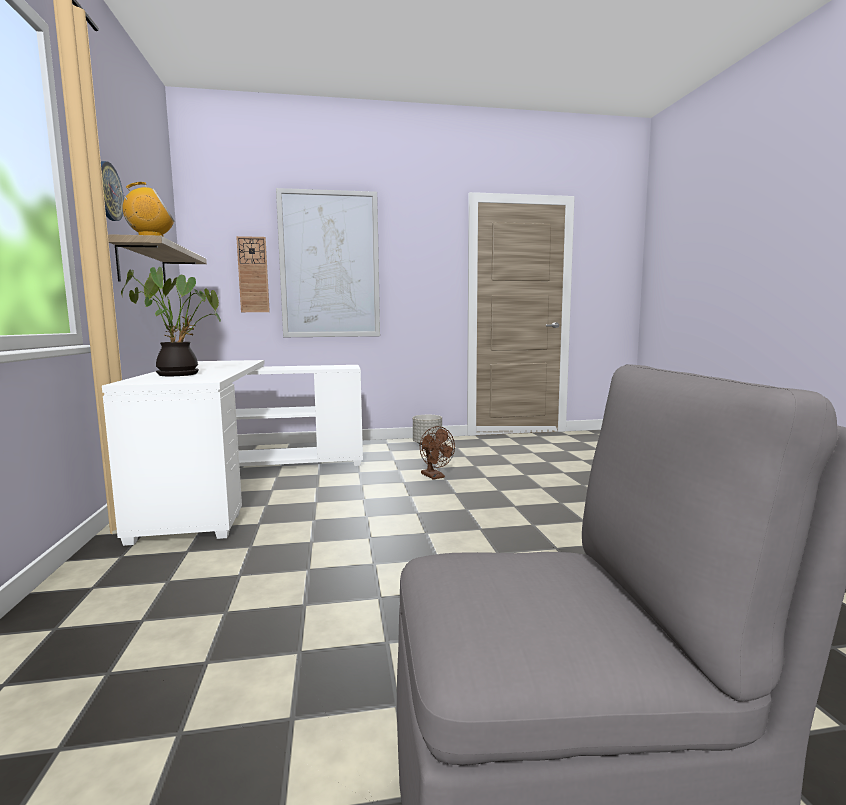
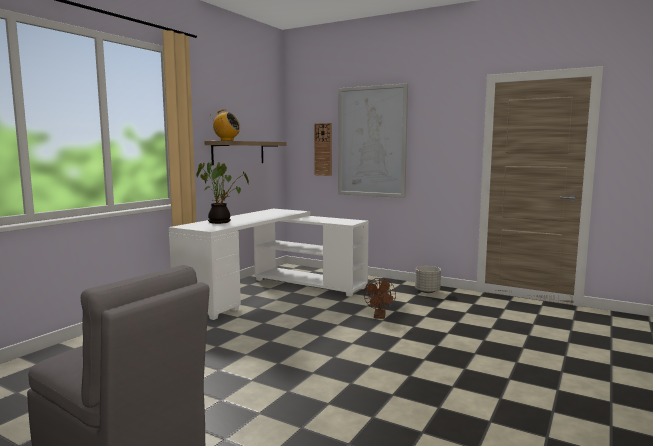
camera: 40 degrees right, 0 degrees up
(108, 191) = (208, 116): wall clock -> none

